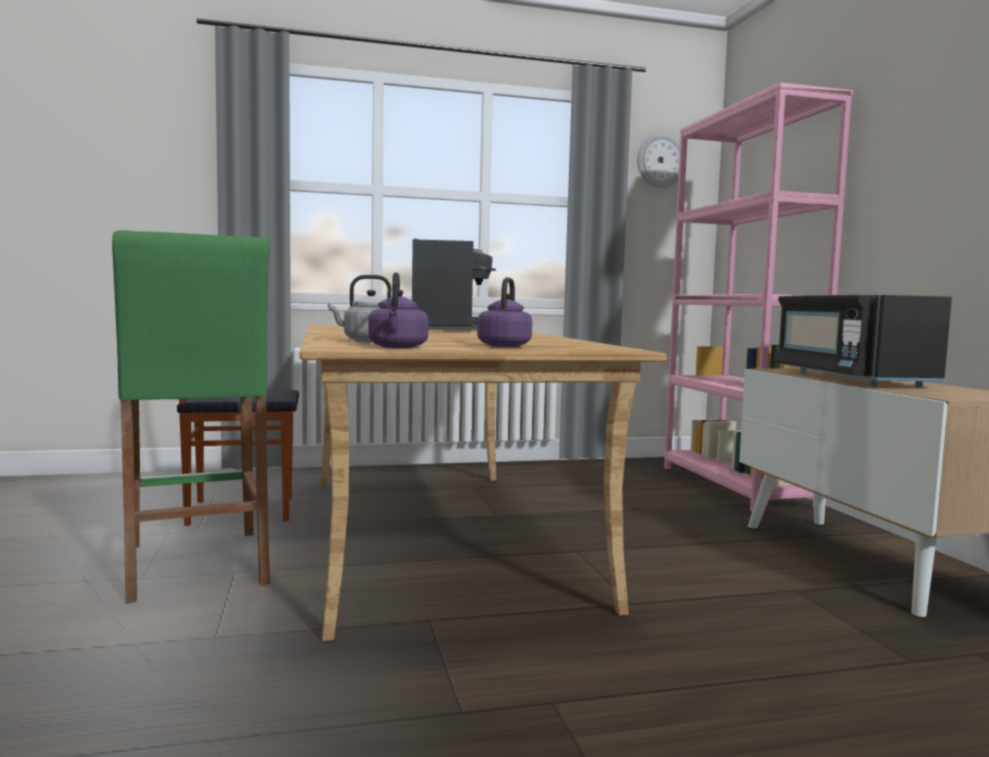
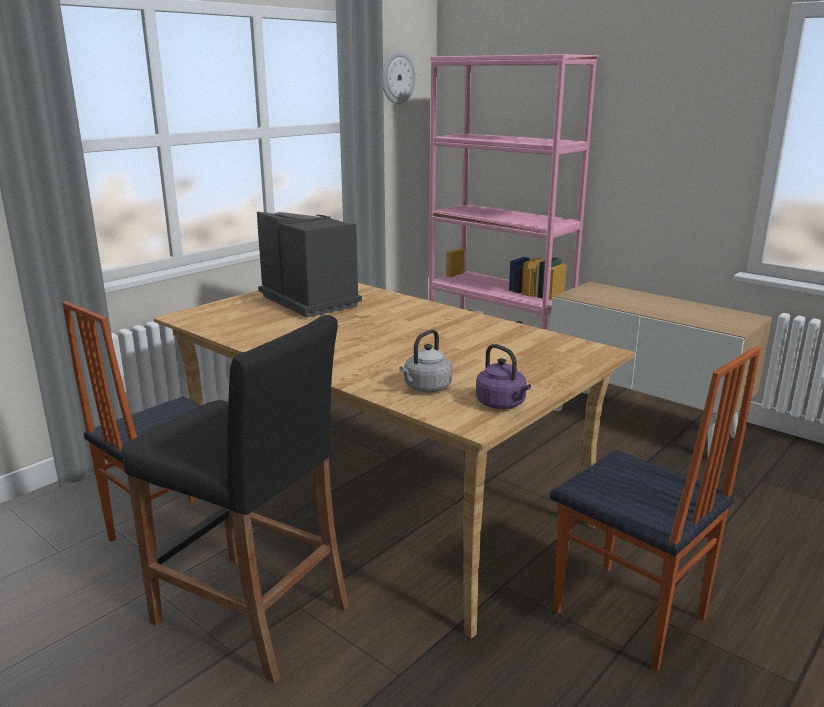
camera: 35 degrees left, 15 degrees up
(196, 564) = (252, 615): green stool -> black stool
(505, 345) = (527, 366): purple kettle -> none
(521, 692) = (628, 616): none -> chair
(849, 378) = (639, 304): black microwave -> none

